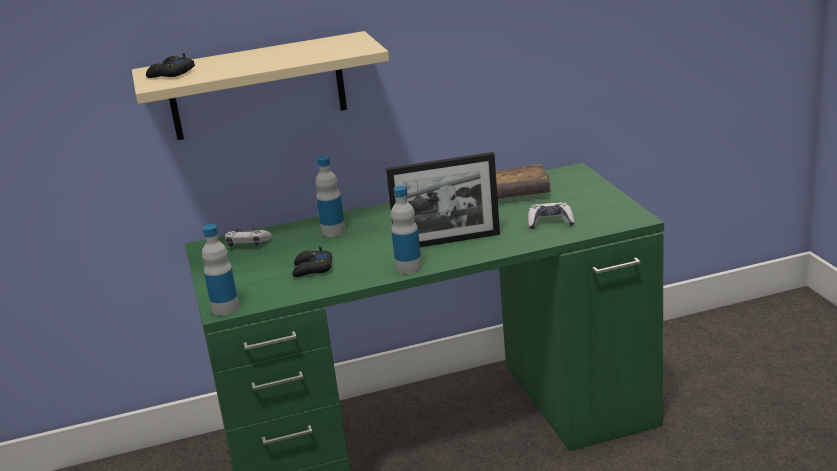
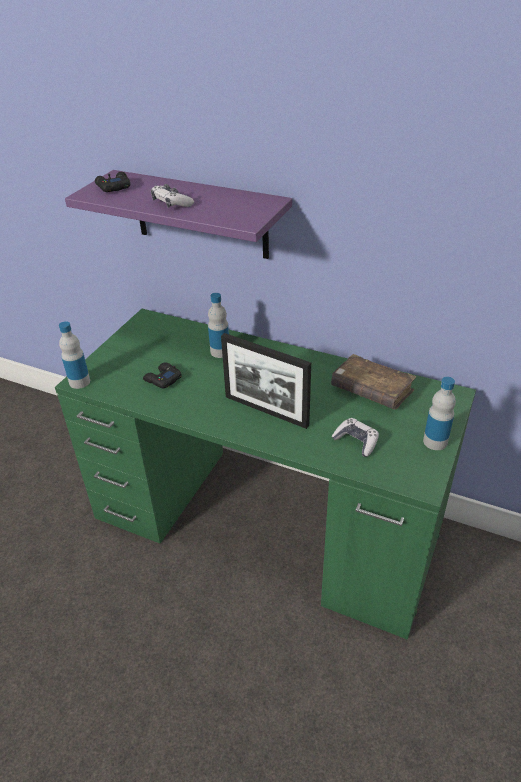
camera: 40 degrees right, 15 degrees up
(248, 244) = (165, 331): game controller -> game controller (171, 203)
(257, 87) = (200, 215): beige shelf -> purple shelf
(408, 267) = (209, 419): bottle -> bottle (435, 441)

